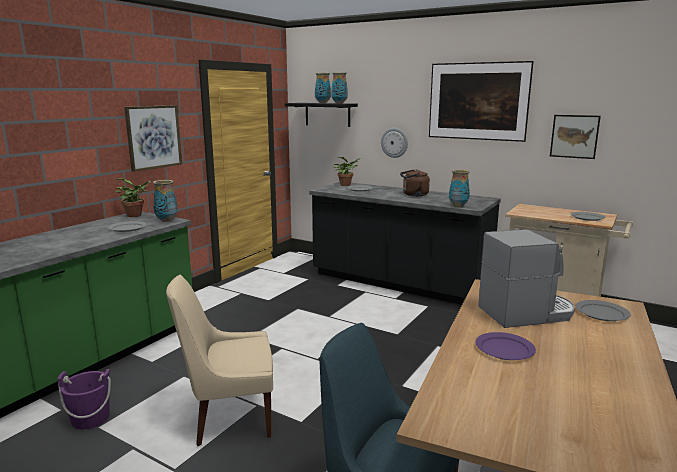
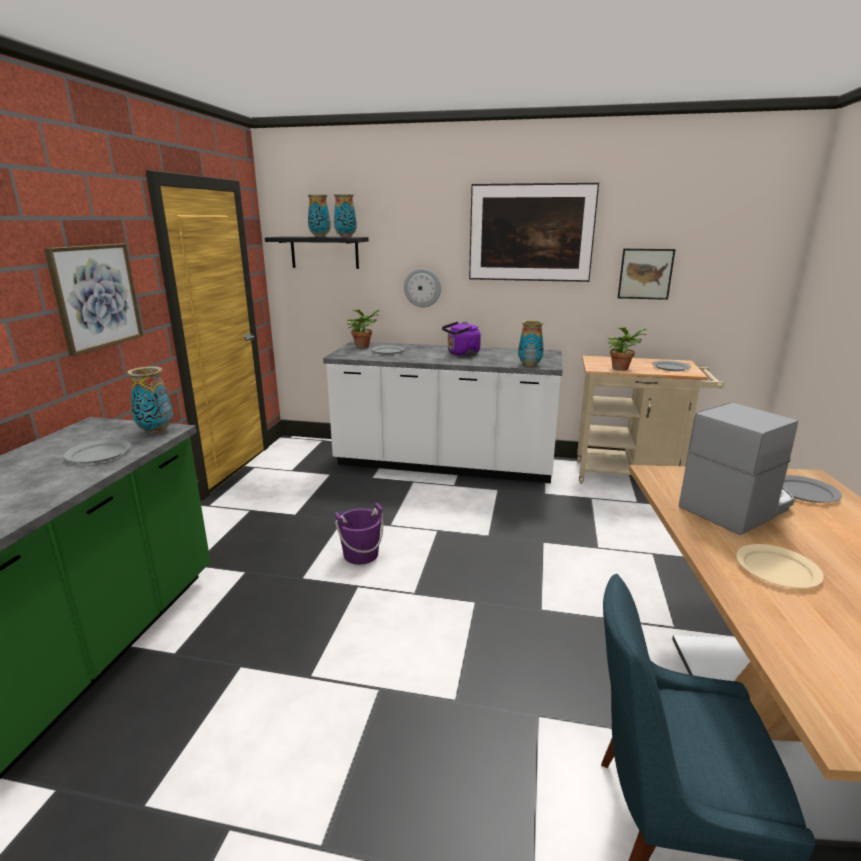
camera: 20 degrees left, 5 degrees up
(90, 418) = (121, 792): purple bucket -> purple bucket (361, 554)
(136, 215) = (94, 427): potted plant -> potted plant (621, 368)
(229, 417) = (352, 722): beige chair -> none
(398, 283) = (444, 464): black counter -> white counter
(413, 195) = (461, 354): brown kettle -> purple kettle
(505, 349) = (778, 569): purple plate -> beige plate

